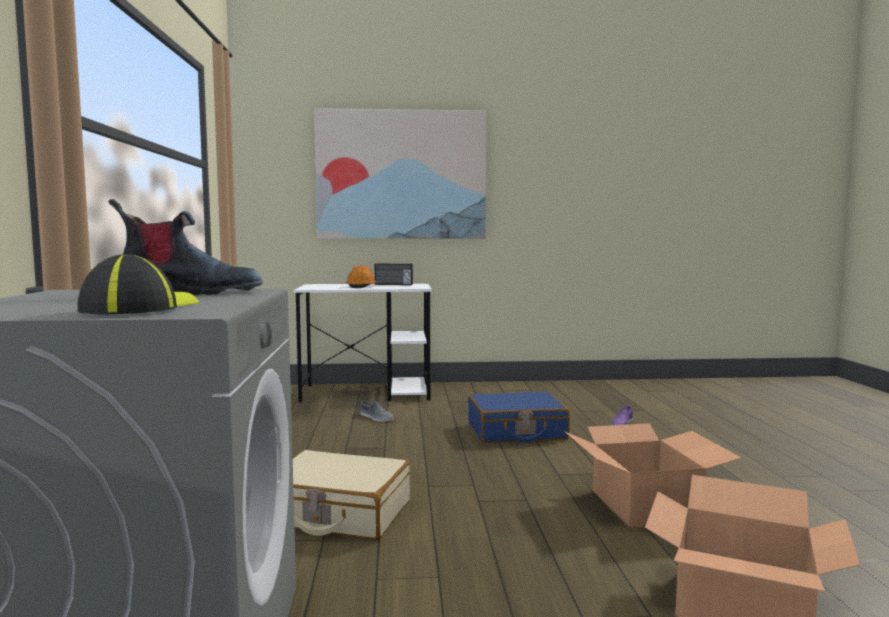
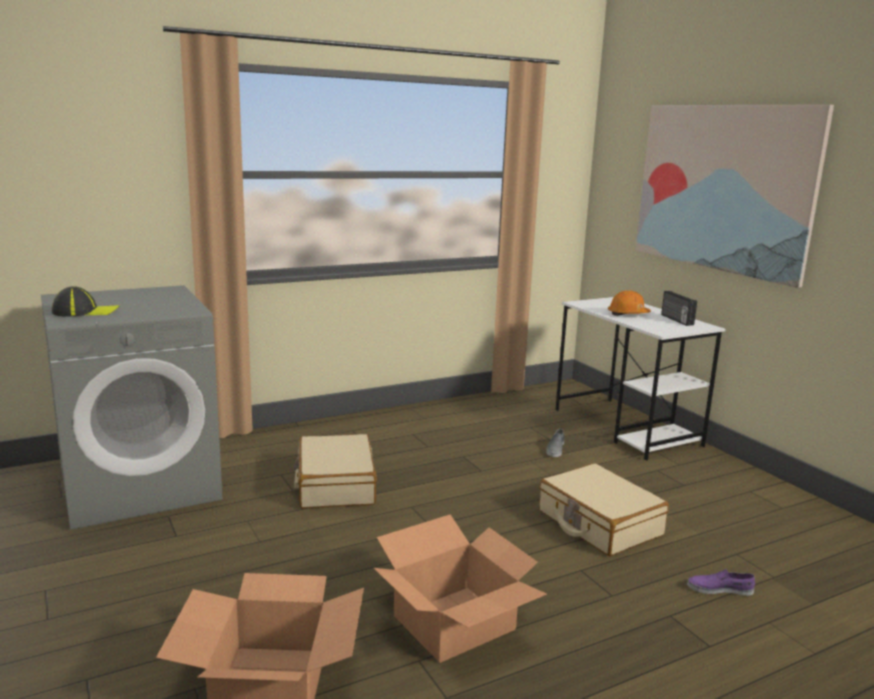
camera: 65 degrees right, 10 degrees up
(190, 293) = (168, 305): boot -> none
(516, 432) = (599, 523): blue suitcase -> beige suitcase

